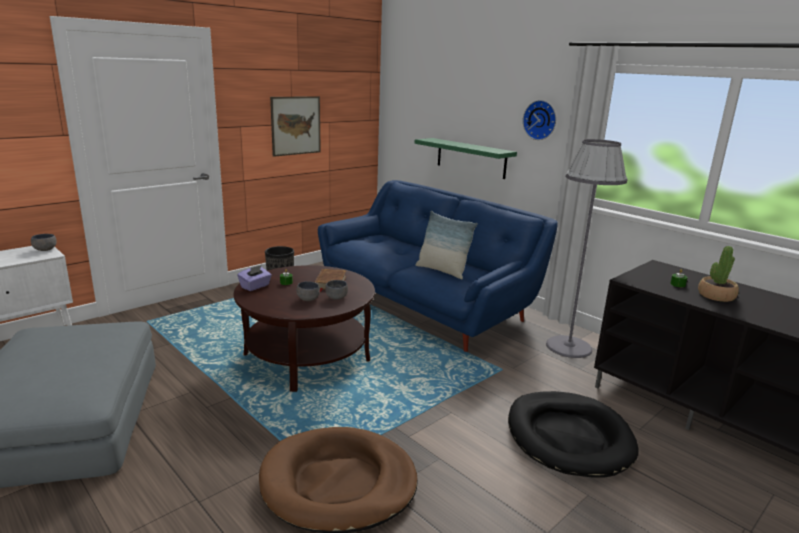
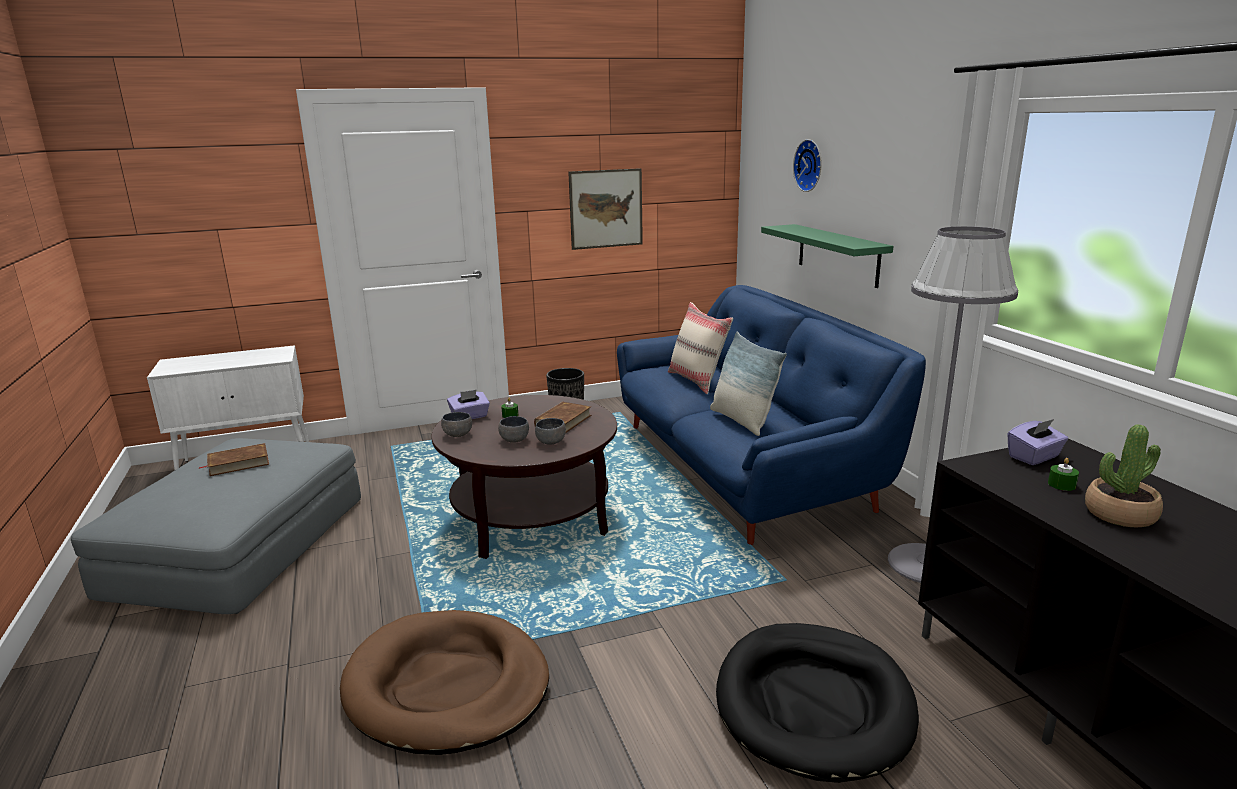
camera: 25 degrees right, 0 degrees up
(46, 249) = (282, 352): grey bowl -> grey bowl (458, 434)
(63, 347) = (238, 463): none -> brown book
(389, 247) = (697, 381): none -> beige pillow
(541, 120) = (924, 195): wall clock -> wall clock (810, 165)
(651, 272) = (1034, 457): none -> purple tissue box

